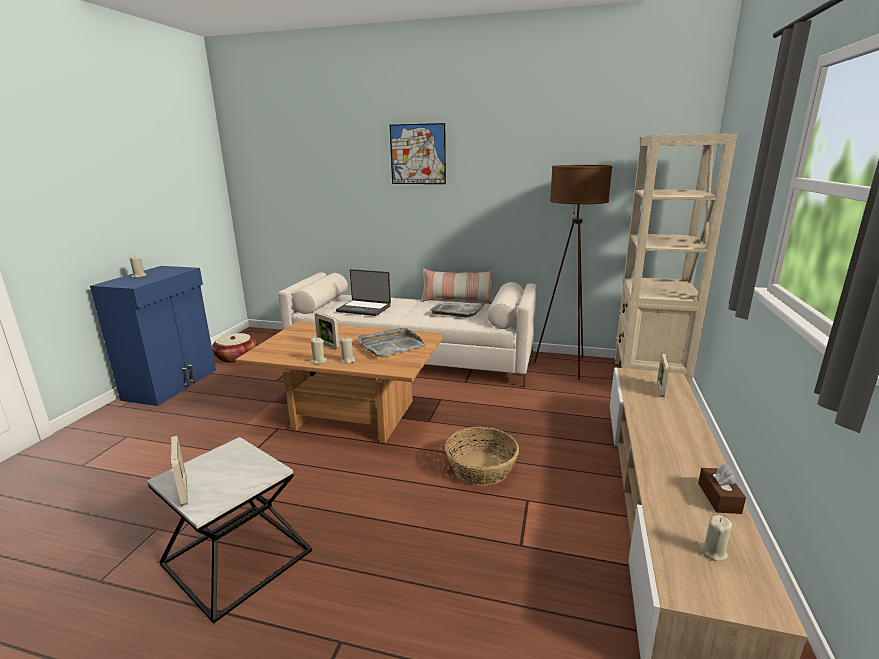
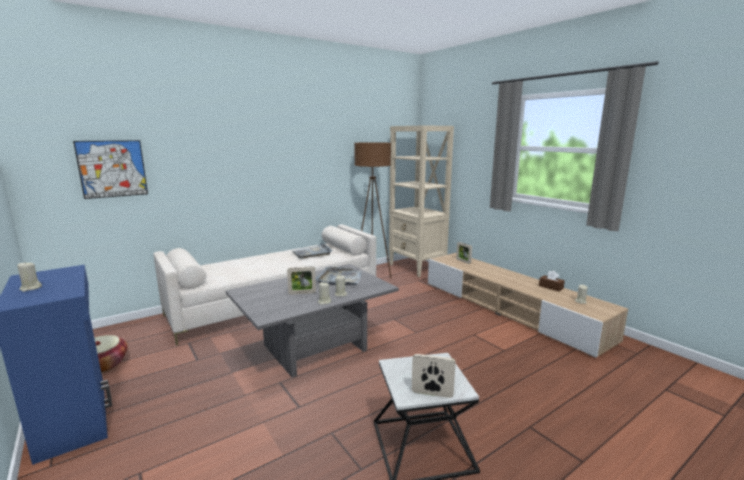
camera: 50 degrees left, 5 degrees down
(351, 416) = (315, 349): brown coffee table -> grey coffee table
(364, 308) = (242, 269): laptop -> none
(418, 154) = (249, 135): picture -> picture (112, 169)
(456, 300) = (293, 248): pillow -> none
(481, 468) = (433, 333): basket -> none

